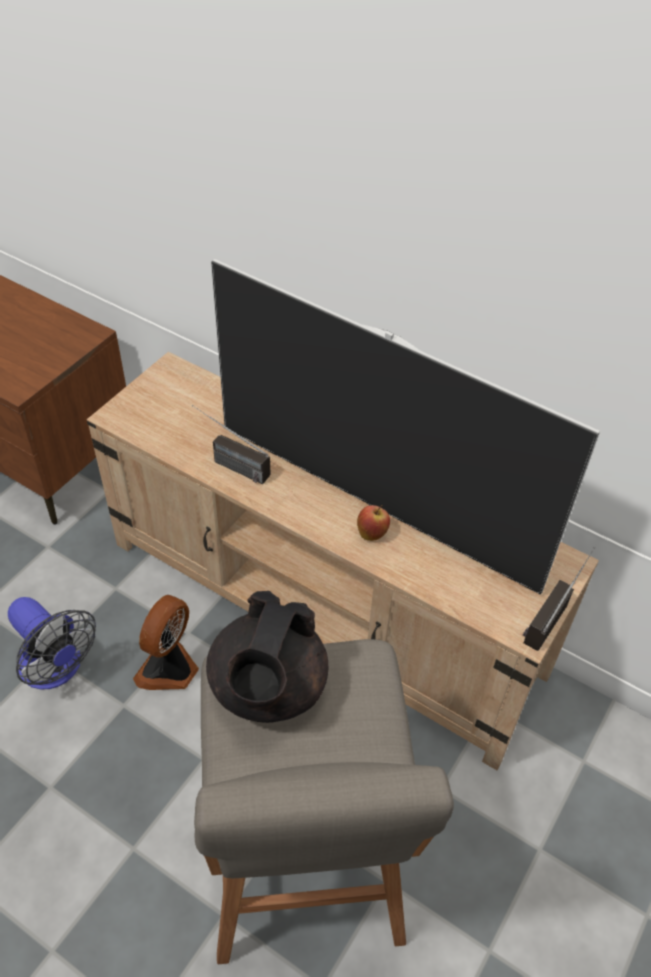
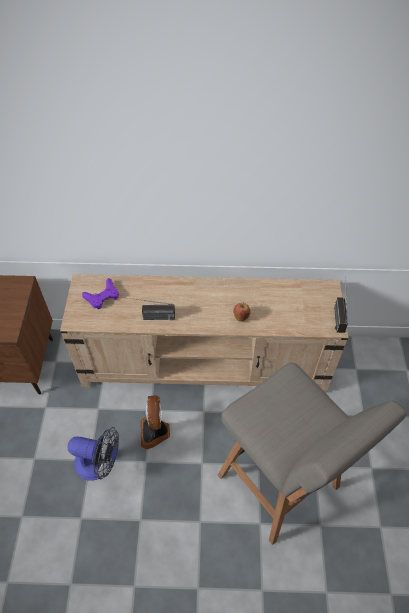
camera: 30 degrees left, 5 degrees up
(183, 401) = (102, 296): none -> purple game controller
(267, 688) = (263, 411): black teapot -> none
(373, 503) = (231, 302): television -> none

